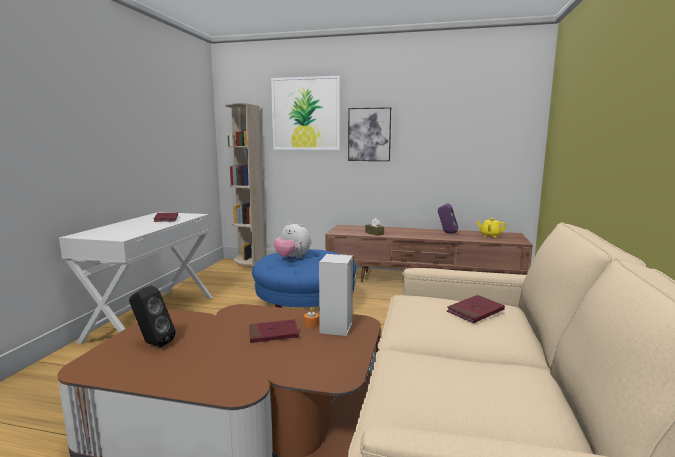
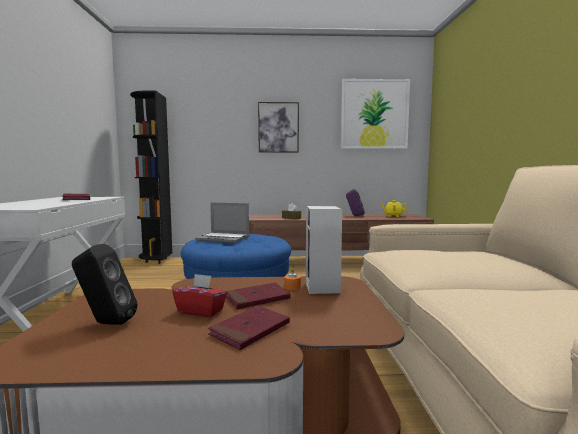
camera: 15 degrees left, 5 degrees down
(223, 341) = (201, 311): none -> red tissue box
(247, 264) = (154, 260): beige bookcase -> black bookcase
(292, 258) = (224, 239): plush toy -> laptop
(306, 114) = (215, 107): picture -> picture (374, 114)
(475, 311) = (468, 253): red book -> red book (250, 330)

